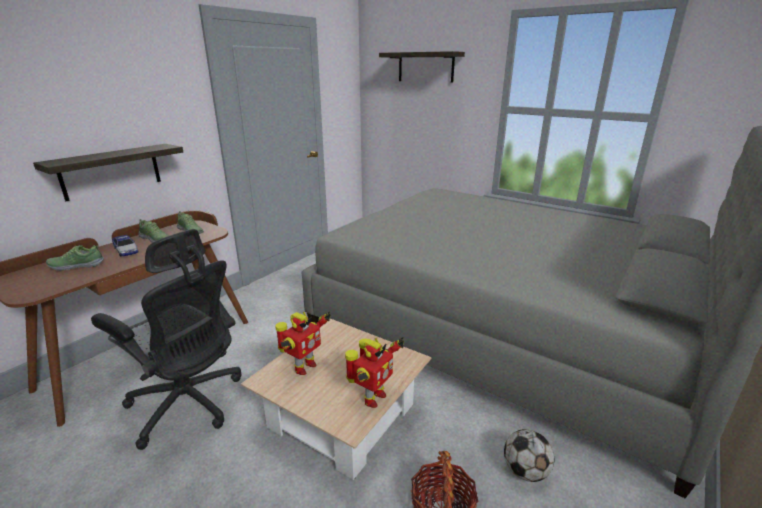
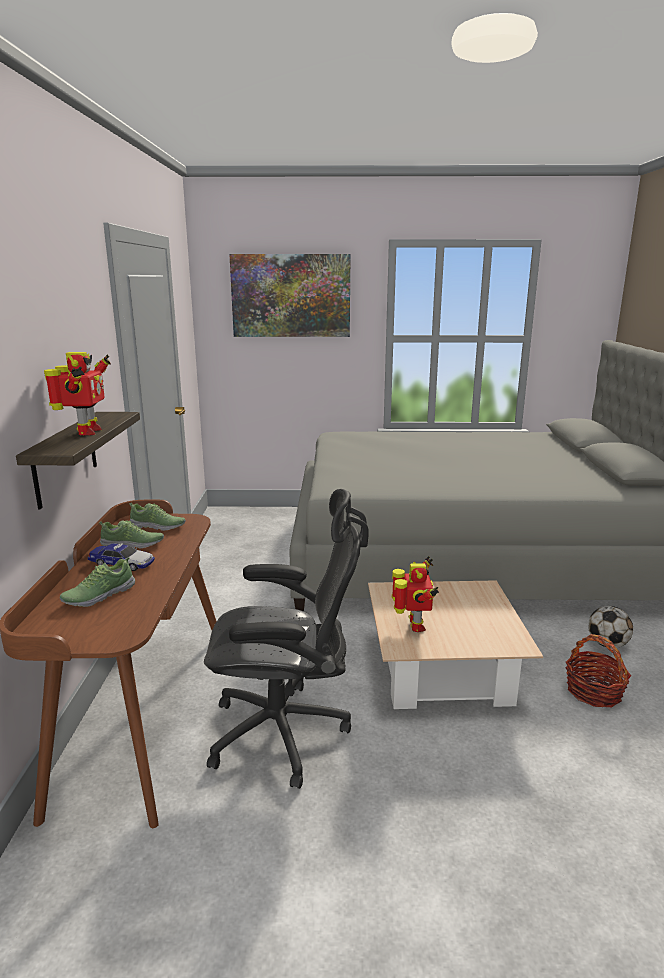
camera: 35 degrees left, 5 degrees down
(372, 398) = (503, 623): toy robot -> toy robot (86, 432)
(425, 67) = (291, 296): shelf -> picture

